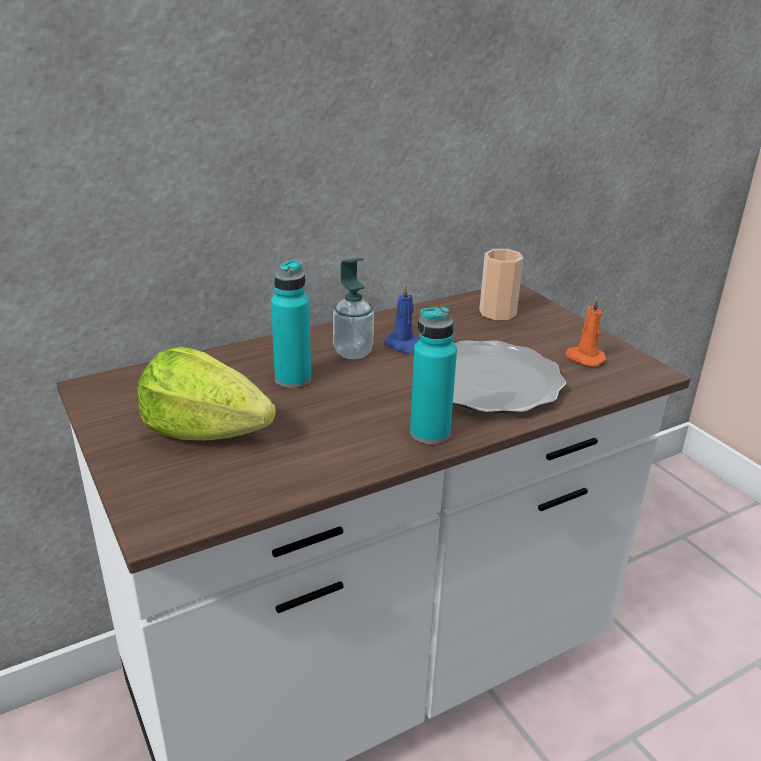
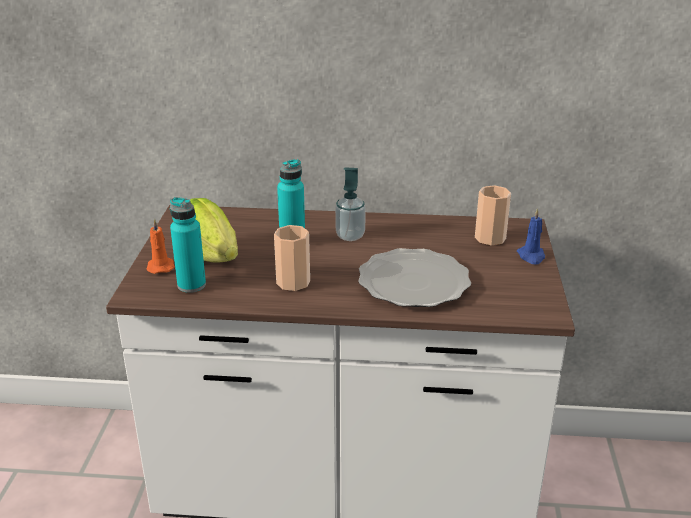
camera: 35 degrees right, 0 degrees up
(359, 428) = (293, 282): none -> cup
(404, 345) = (389, 241): blue candle -> blue candle (531, 256)
(430, 433) = (331, 299): turquoise bottle -> turquoise bottle (191, 285)
(584, 358) = (508, 288): orange candle -> orange candle (160, 266)

